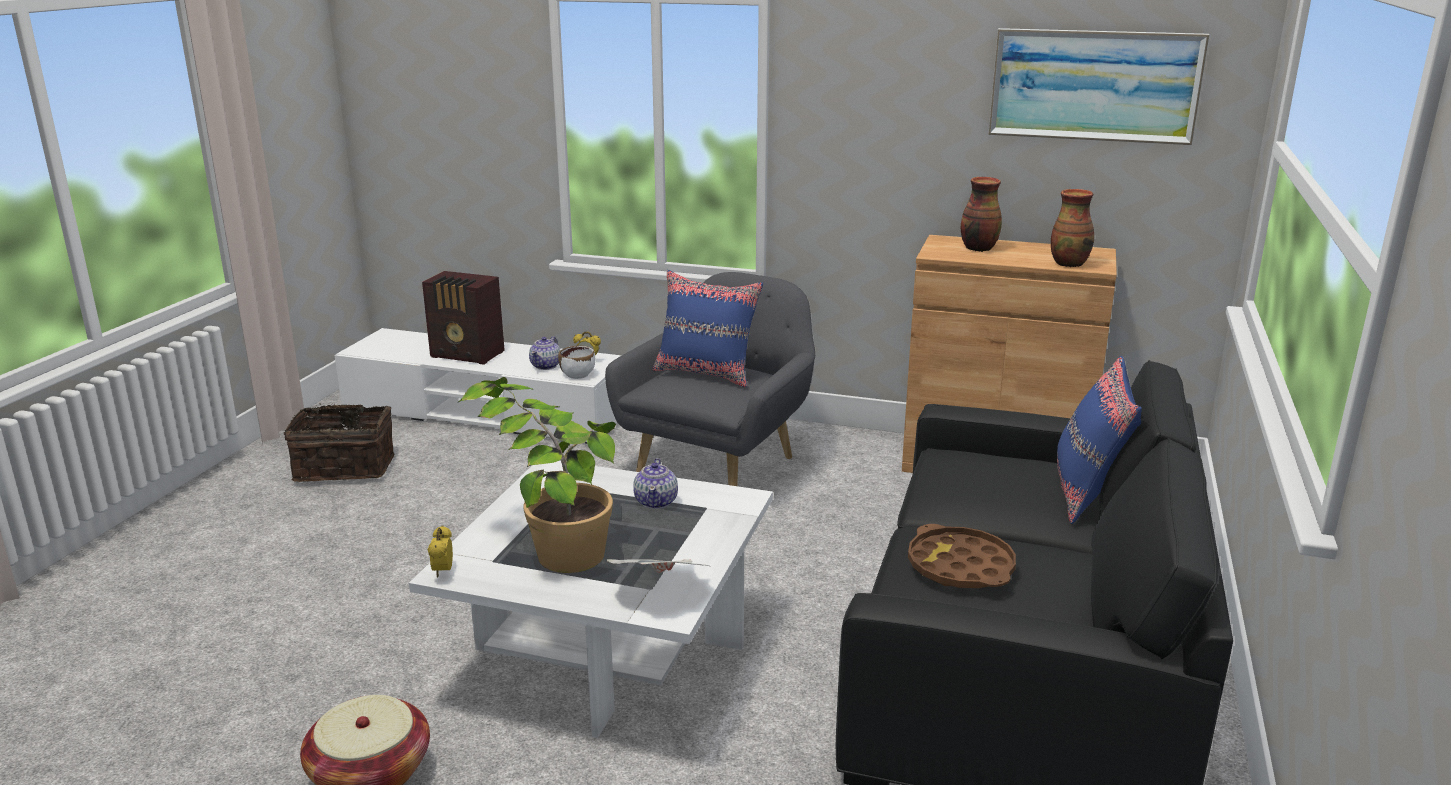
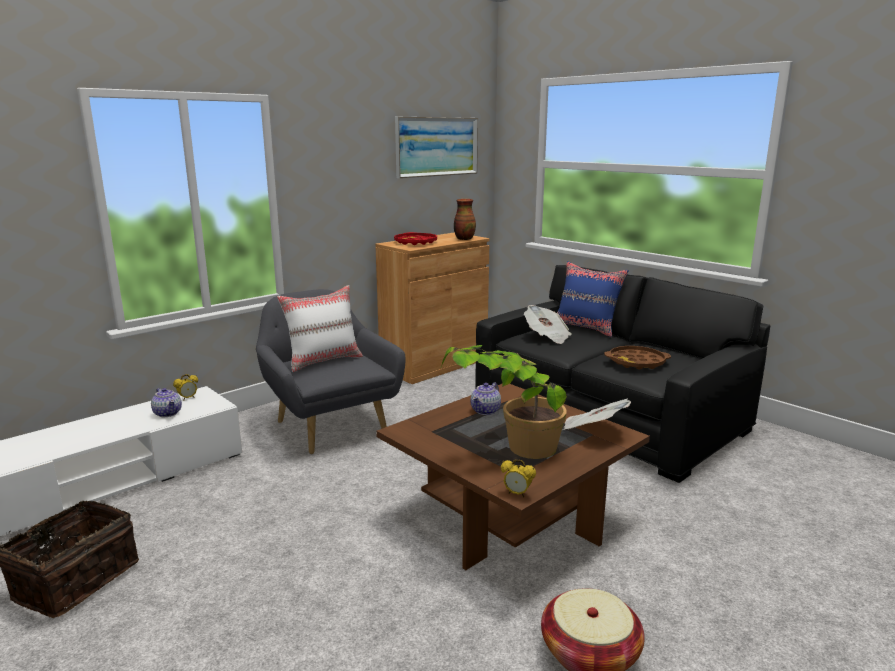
camera: 60 degrees left, 5 degrees down
(468, 355) = (79, 436): radio -> none
(578, 375) = (207, 406): white bowl -> none
(609, 648) = (509, 516): white coffee table -> brown coffee table
(656, 501) = (486, 410): teapot -> teapot turned 90 degrees clockwise
(706, 373) = (324, 360): blue pillow -> white pillow
(977, 248) = (415, 242): vase -> red tray
(981, 472) = (547, 336): none -> newspaper

